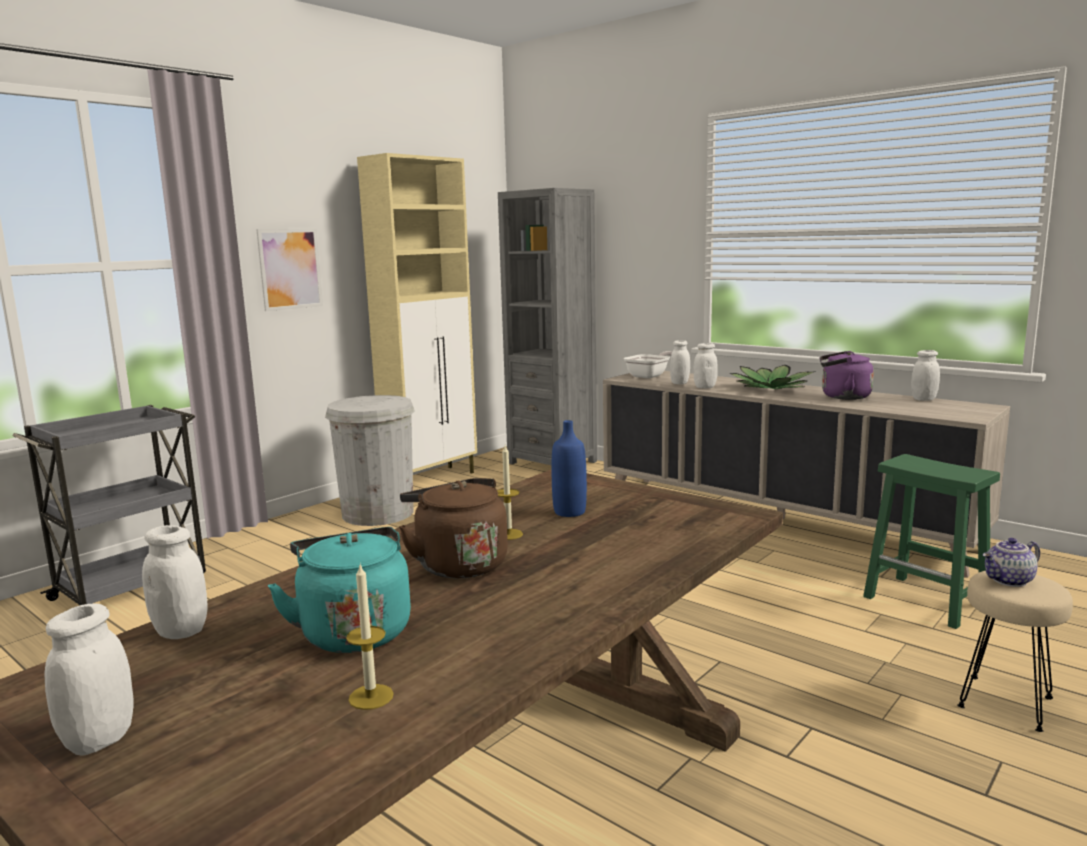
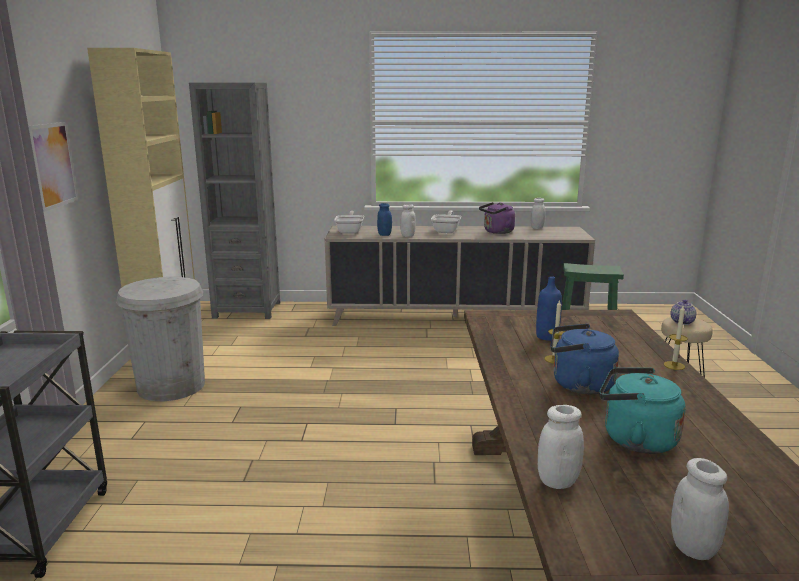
camera: 40 degrees left, 5 degrees up
(371, 697) = (728, 463): candle -> candle (674, 365)
(458, 564) = (578, 385): brown kettle -> blue kettle
(680, 383) = (384, 234): white jar -> blue jar
(772, 388) = (447, 231): potted plant -> frying pan

